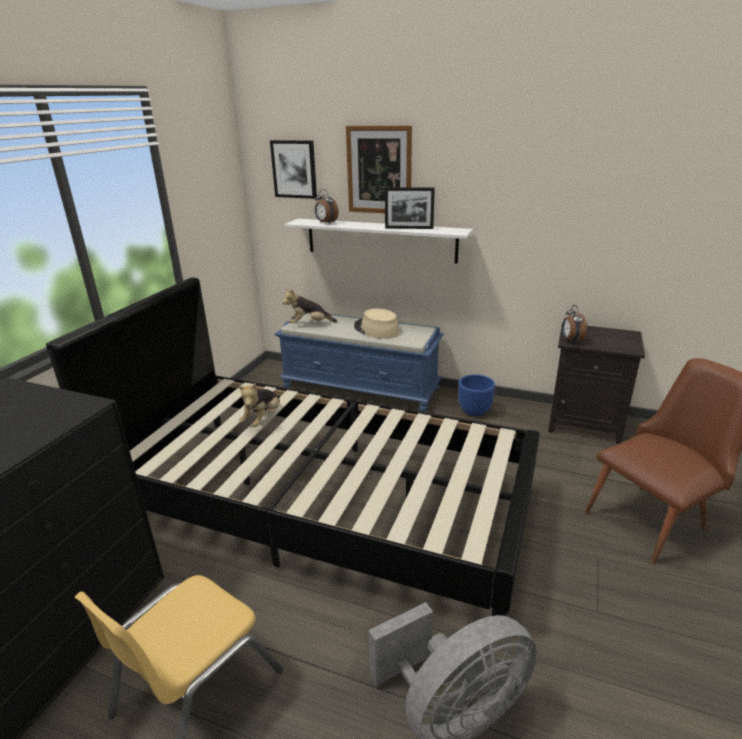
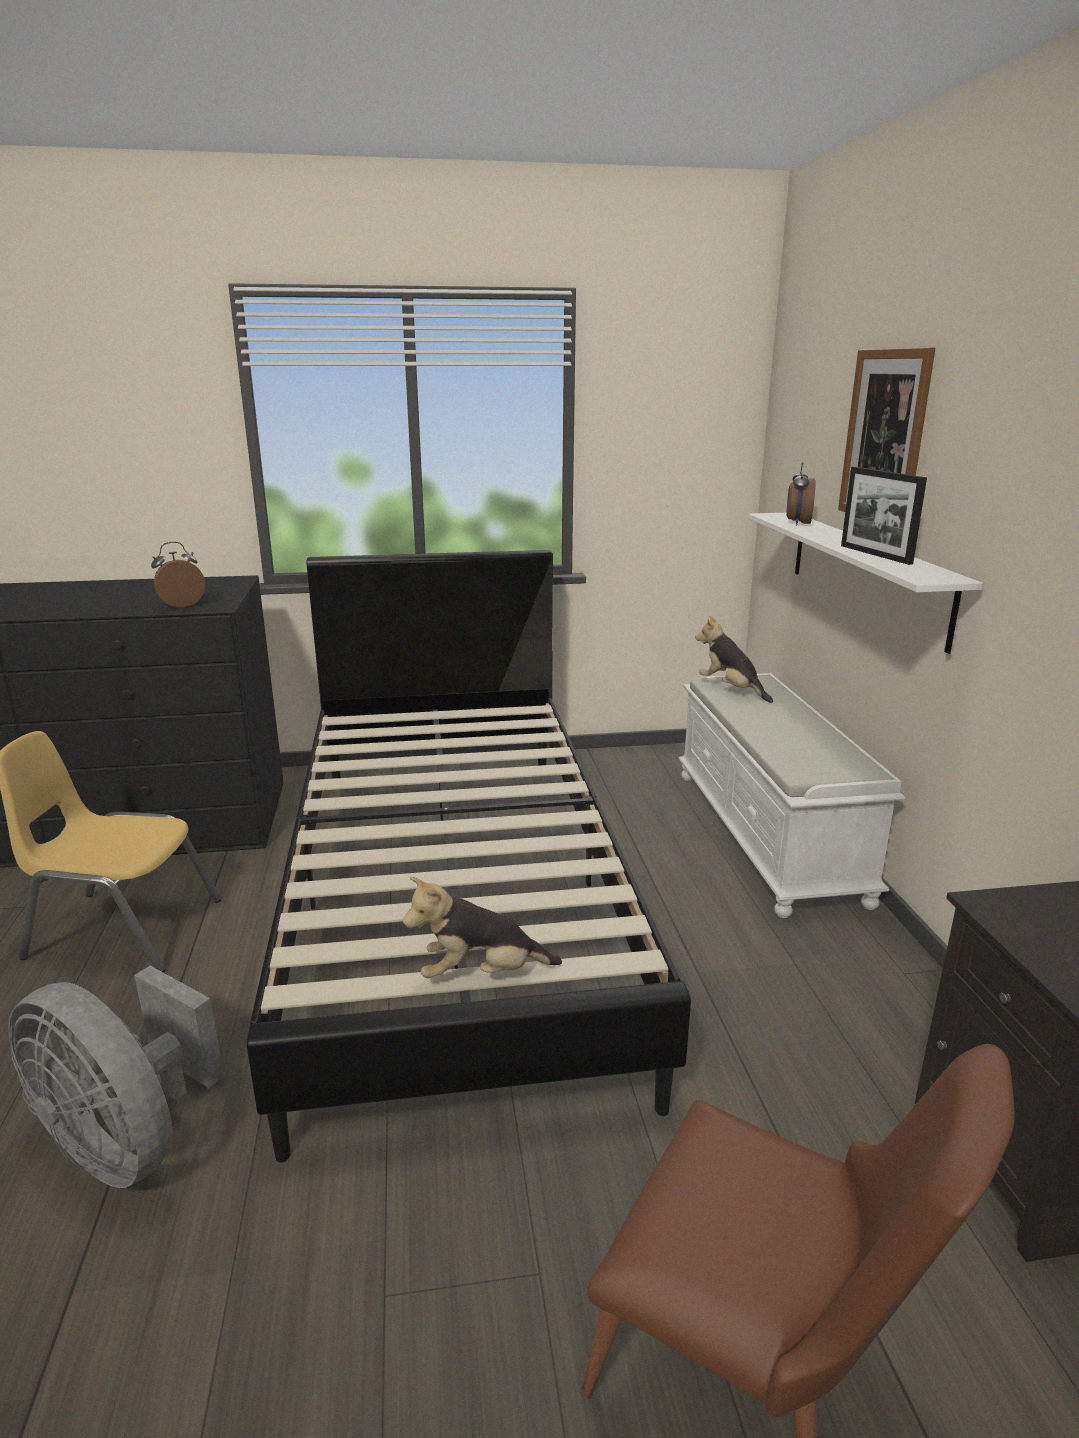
camera: 60 degrees right, 5 degrees down
(262, 419) = (481, 755): plush toy -> plush toy (480, 974)
(294, 169) = (803, 426): picture -> none
(361, 387) = (769, 834): blue bench -> white bench
(376, 329) = (794, 734): beige hat -> none
(474, 411) = (857, 974): blue planter -> none
(571, 340) = (1001, 905): alarm clock -> alarm clock (181, 605)

